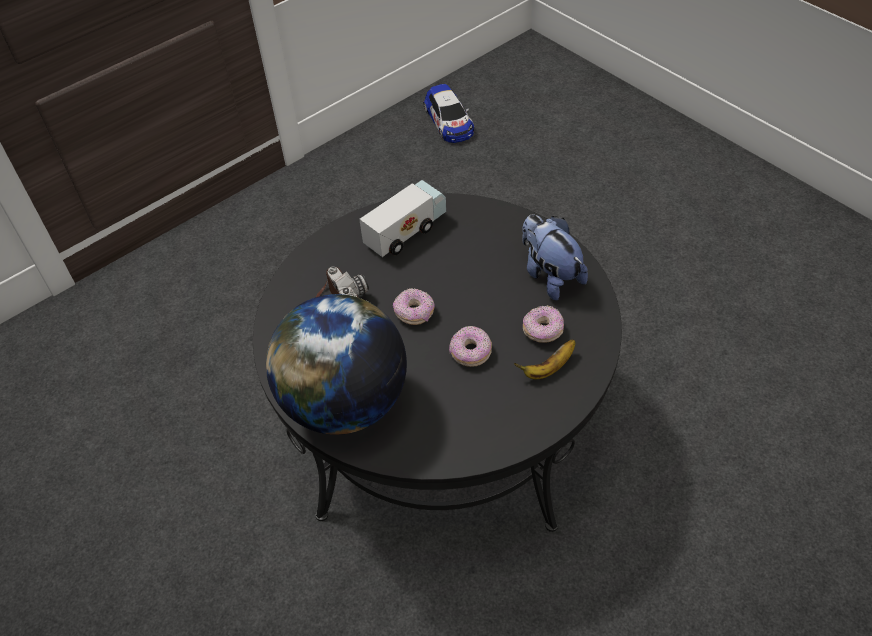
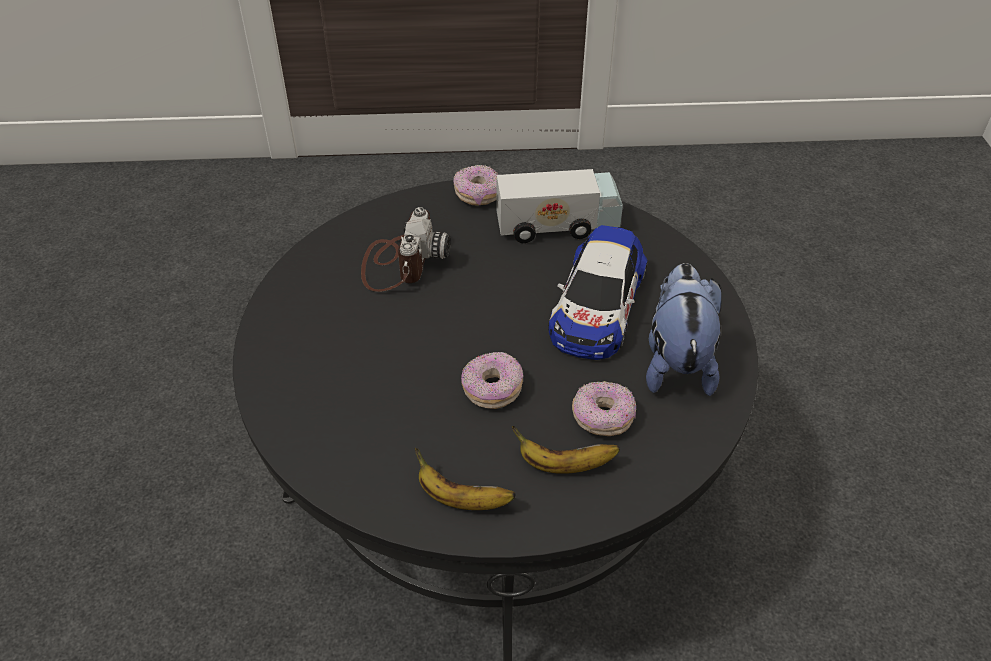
camera: 35 degrees right, 5 degrees down
(345, 404) = (307, 358): globe -> none
(414, 313) = (476, 311): donut -> donut (478, 195)
(449, 121) = (792, 186): toy car -> toy car (597, 305)
(516, 421) = (461, 499): none -> banana

